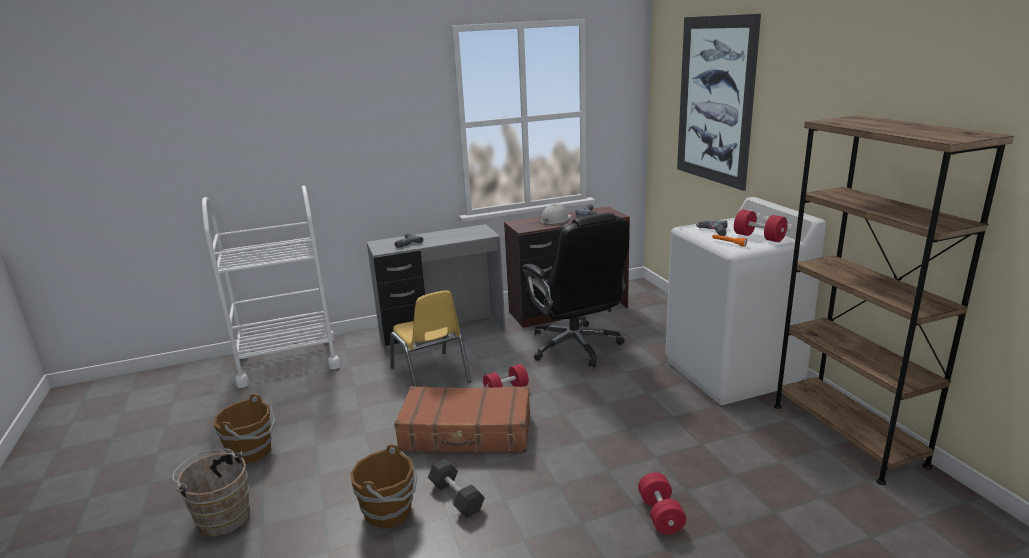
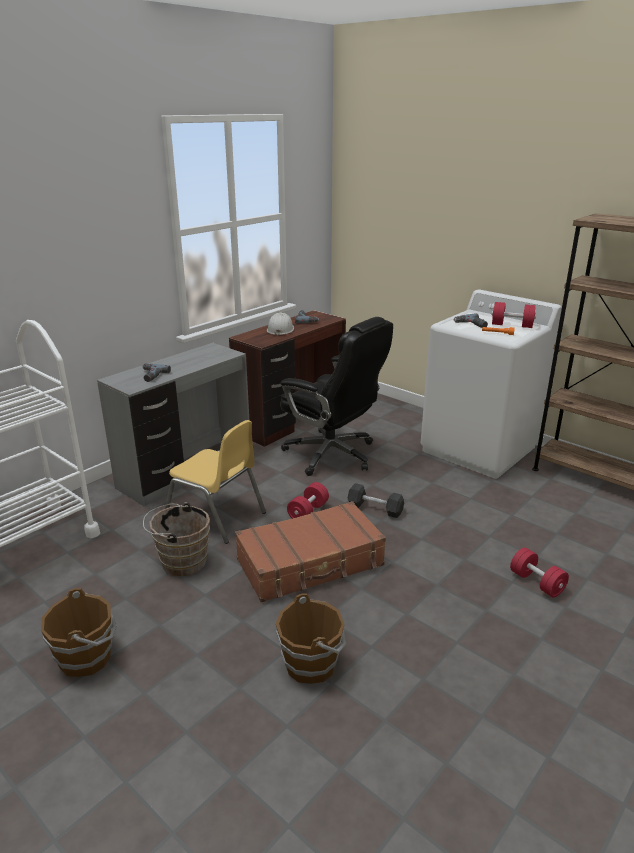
camera: 30 degrees left, 5 degrees up
(222, 516) = (126, 741): brown bucket -> brown bucket (180, 561)
(456, 497) = (362, 627): black dumbbell -> black dumbbell (375, 508)
(714, 101) = (424, 200): picture -> none

